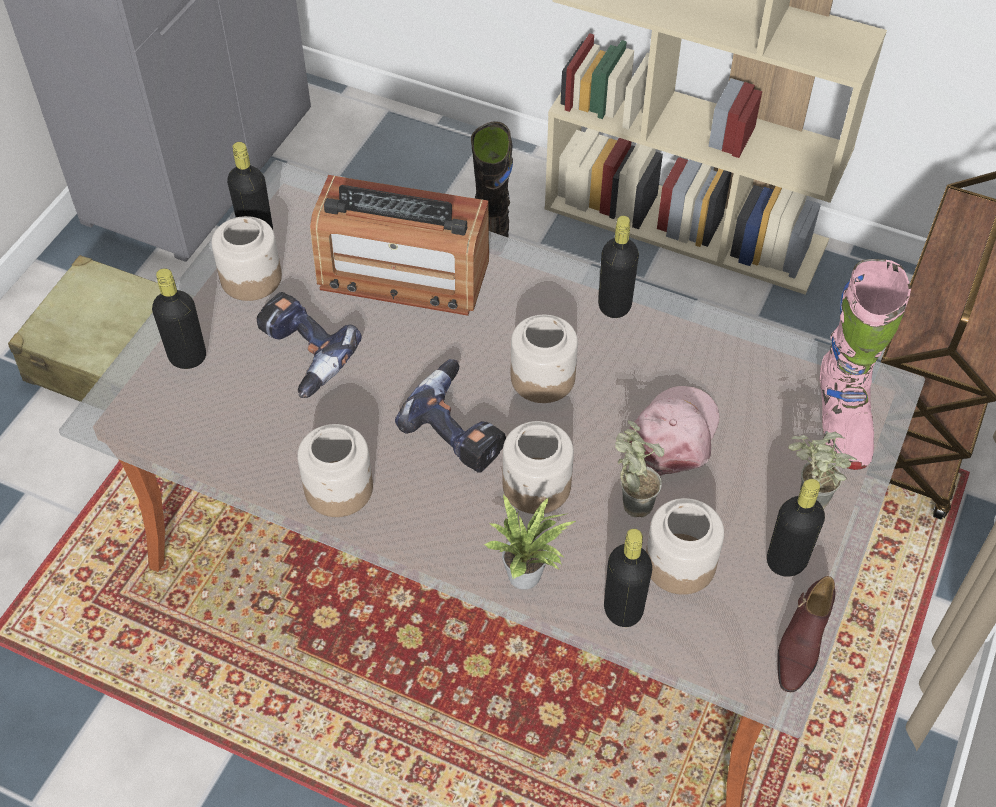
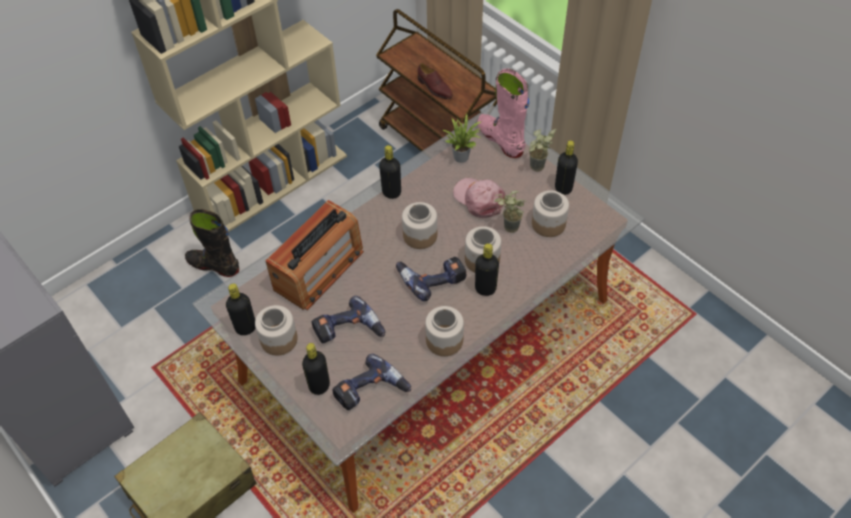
camera: 65 degrees left, 0 degrees up
(199, 426) = (371, 392): none -> power drill
(529, 575) = (530, 280): potted plant -> potted plant (462, 155)
(623, 609) = (563, 252): black bottle -> black bottle (485, 288)
(801, 643) = (604, 199): brown shoe -> brown shoe (434, 88)
(842, 420) = (501, 140): pink boot -> pink boot turned 150 degrees counterclockwise

